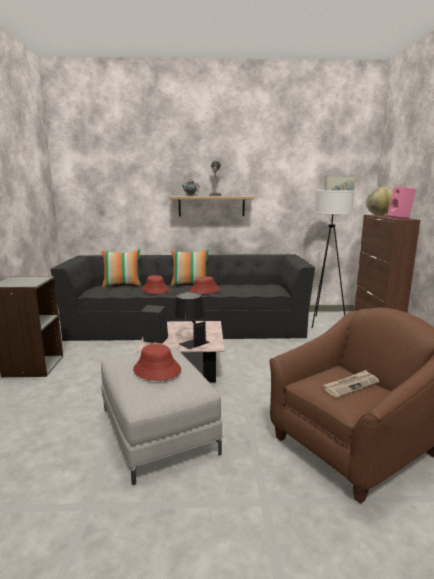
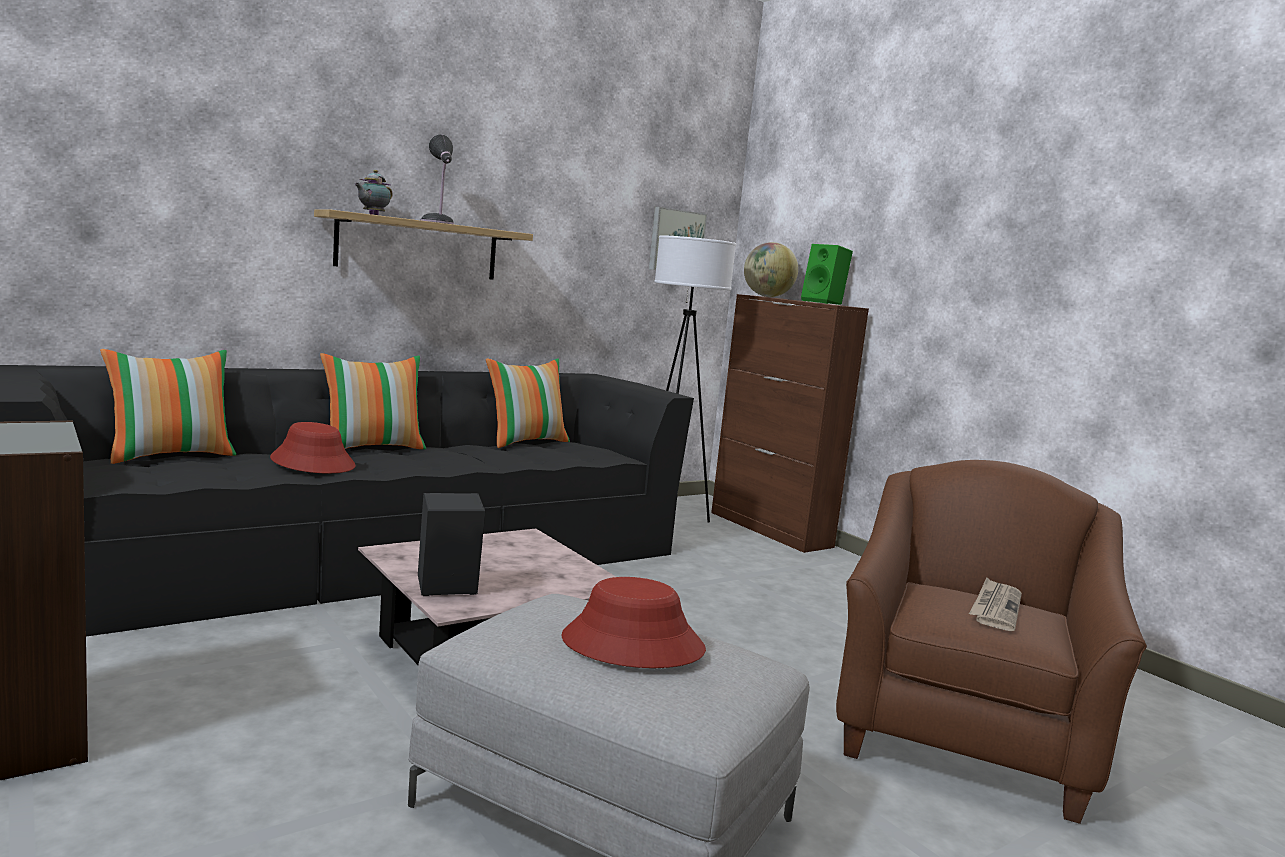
camera: 35 degrees left, 5 degrees down
(190, 341) = (537, 580): black table lamp -> none
(204, 291) = (449, 460): red hat -> none
(255, 284) = (526, 442): none -> pillow
(400, 217) = (824, 303): pink speaker -> green speaker

